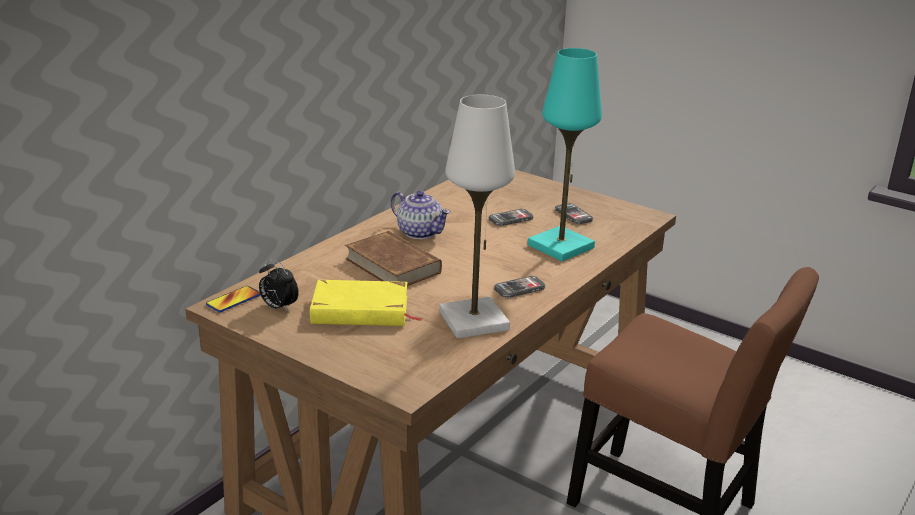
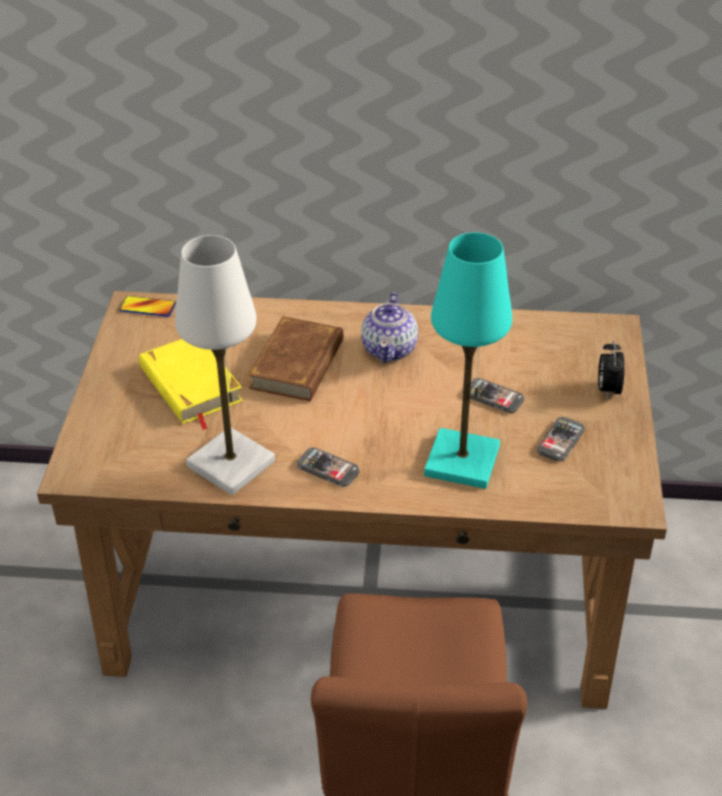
camera: 60 degrees right, 15 degrees up
(278, 307) = (156, 337): alarm clock -> alarm clock (608, 389)

